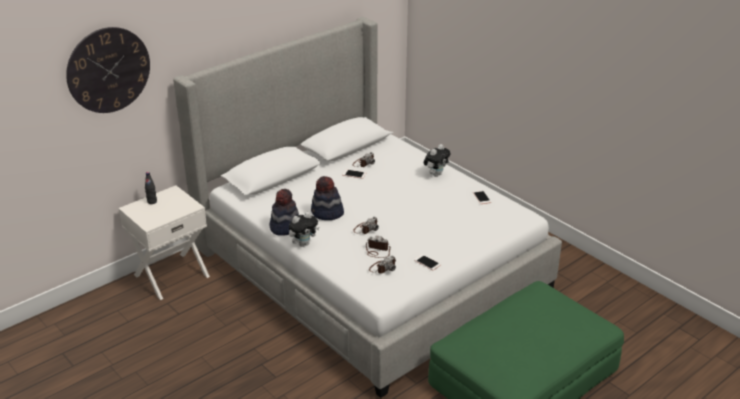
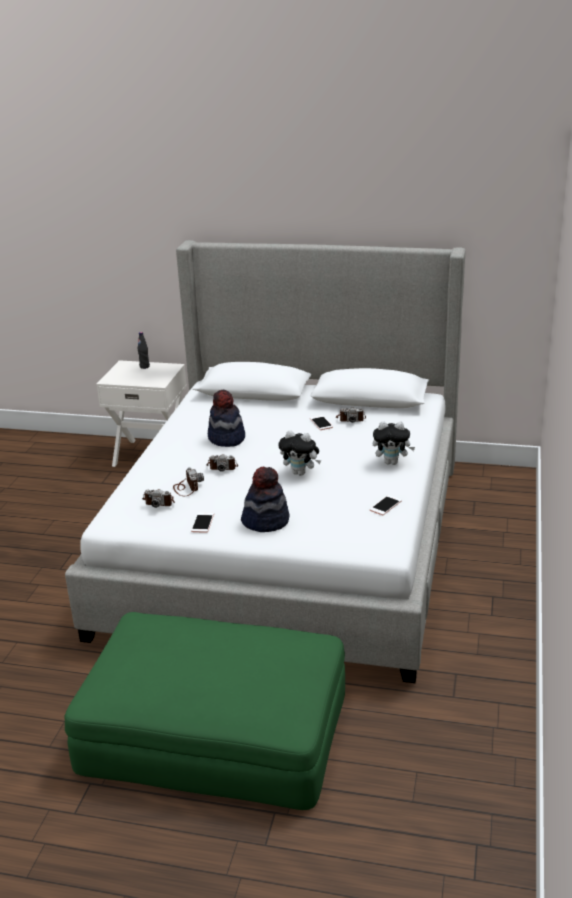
camera: 55 degrees right, 5 degrees down
(108, 70) = (118, 209): wall clock -> none
(285, 227) = (176, 430): hat -> hat (265, 521)
(303, 244) = (158, 450): plush toy -> plush toy (300, 473)

